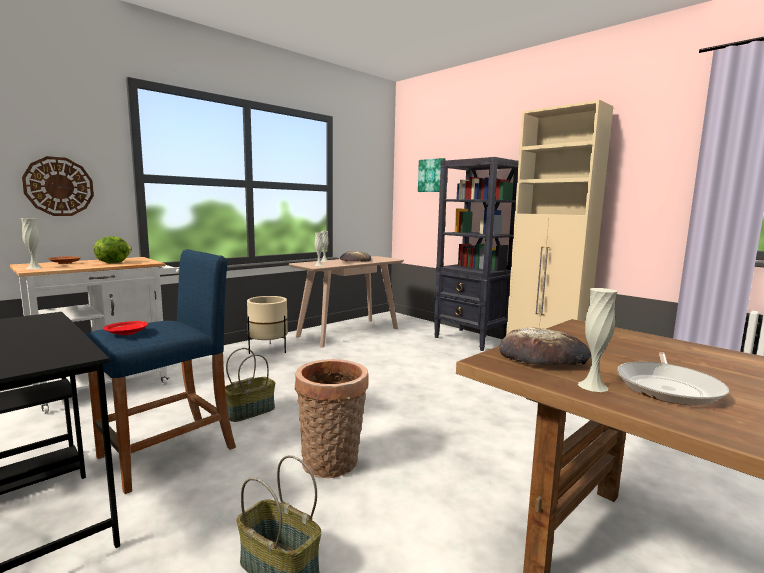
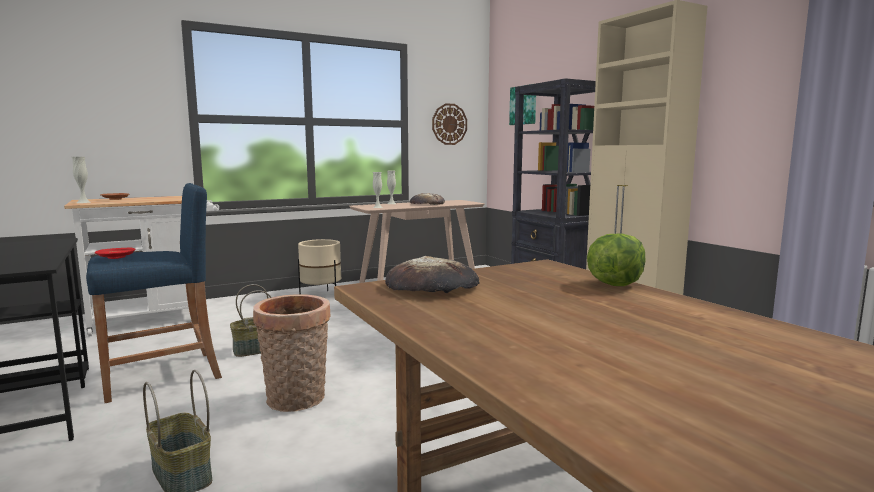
camera: 15 degrees right, 0 degrees up
(59, 186) = (119, 128): wall clock -> wall clock (449, 124)
(113, 263) = (155, 199): lettuce -> lettuce (614, 284)
(592, 386) = (424, 311): white vase -> none
(668, 387) = (504, 317): frying pan -> none

